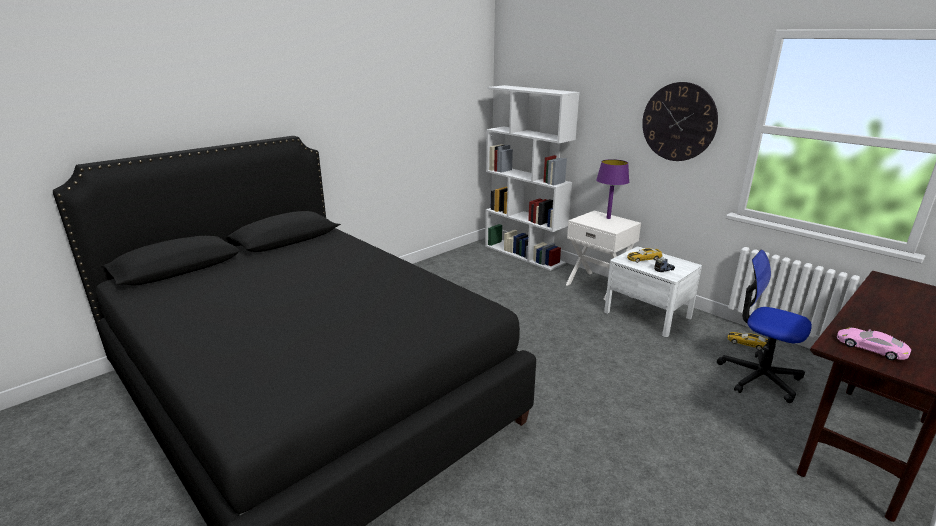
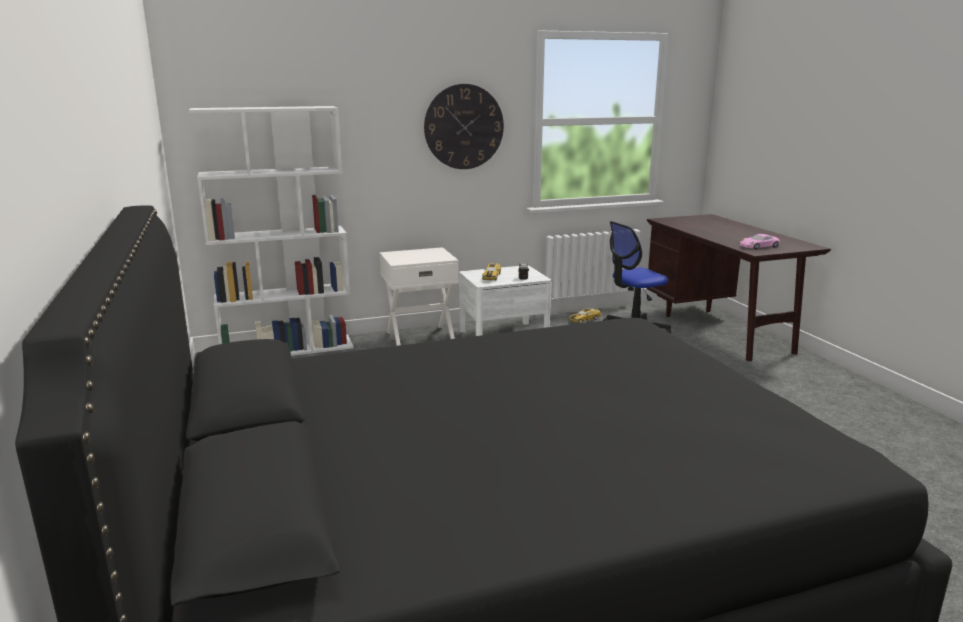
camera: 65 degrees left, 5 degrees down
(608, 218) = (412, 253): purple table lamp -> none

